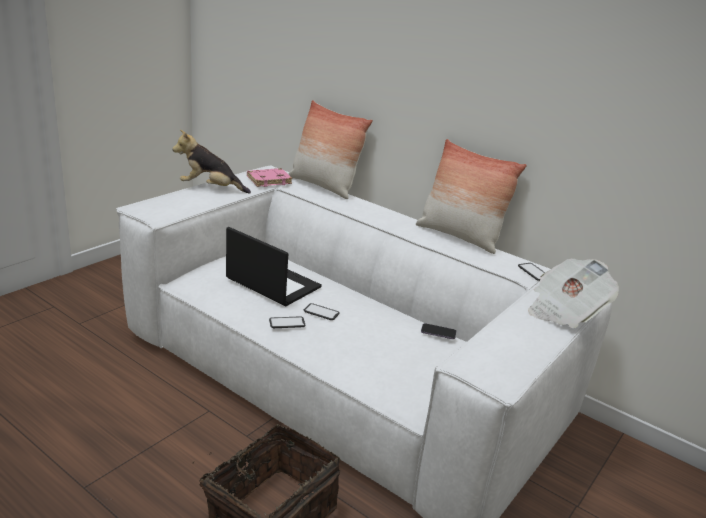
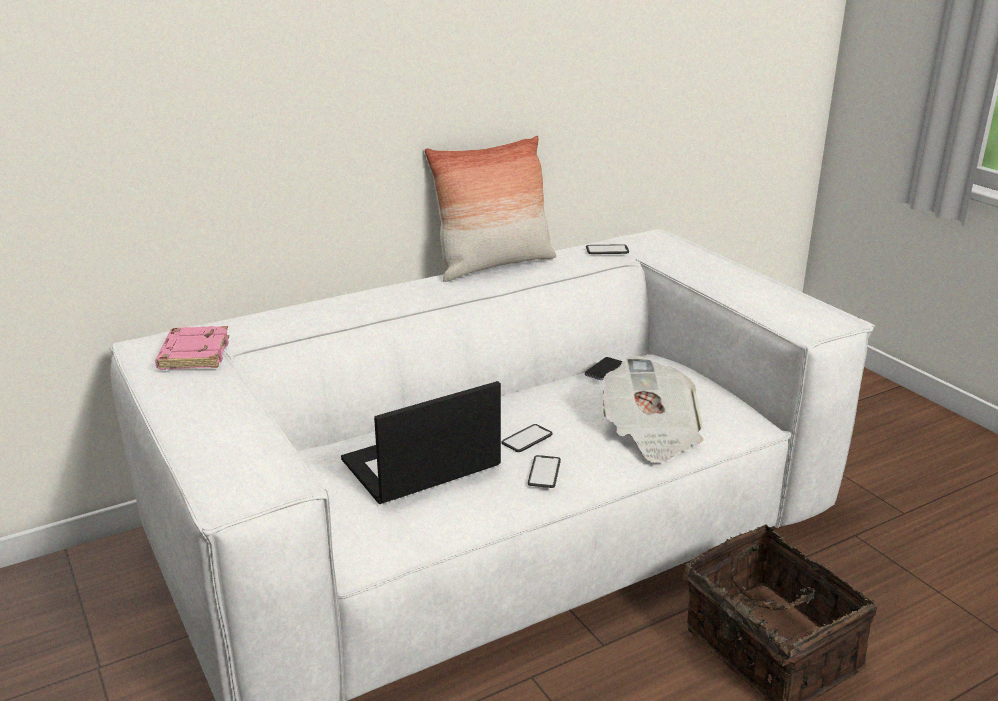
camera: 65 degrees left, 0 degrees up
(210, 188) = (180, 414): plush toy -> none
(323, 186) = (254, 316): pillow -> none
(565, 311) = (700, 258): newspaper -> newspaper (650, 434)

